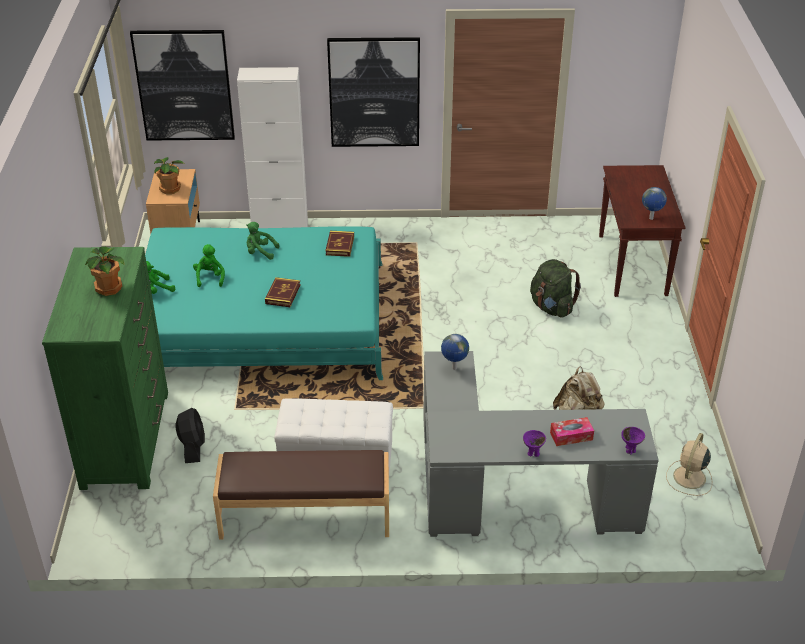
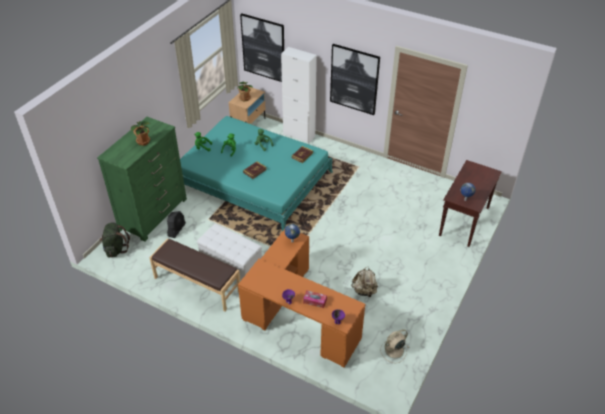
camera: 30 degrees right, 5 degrees up
(509, 494) = (296, 316): grey desk -> orange desk
(552, 307) = (399, 228): green backpack -> green backpack (116, 249)

